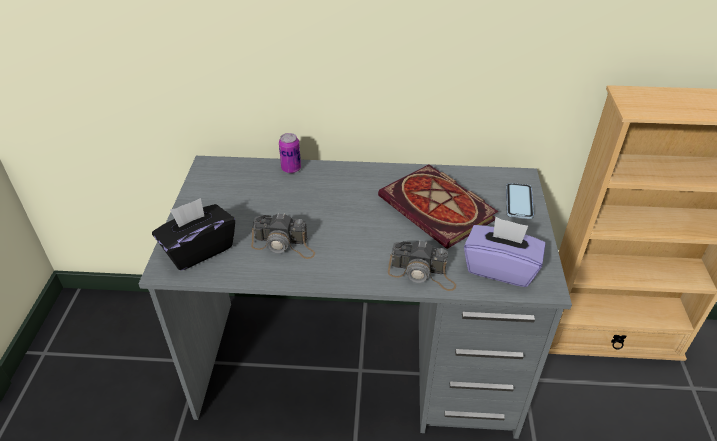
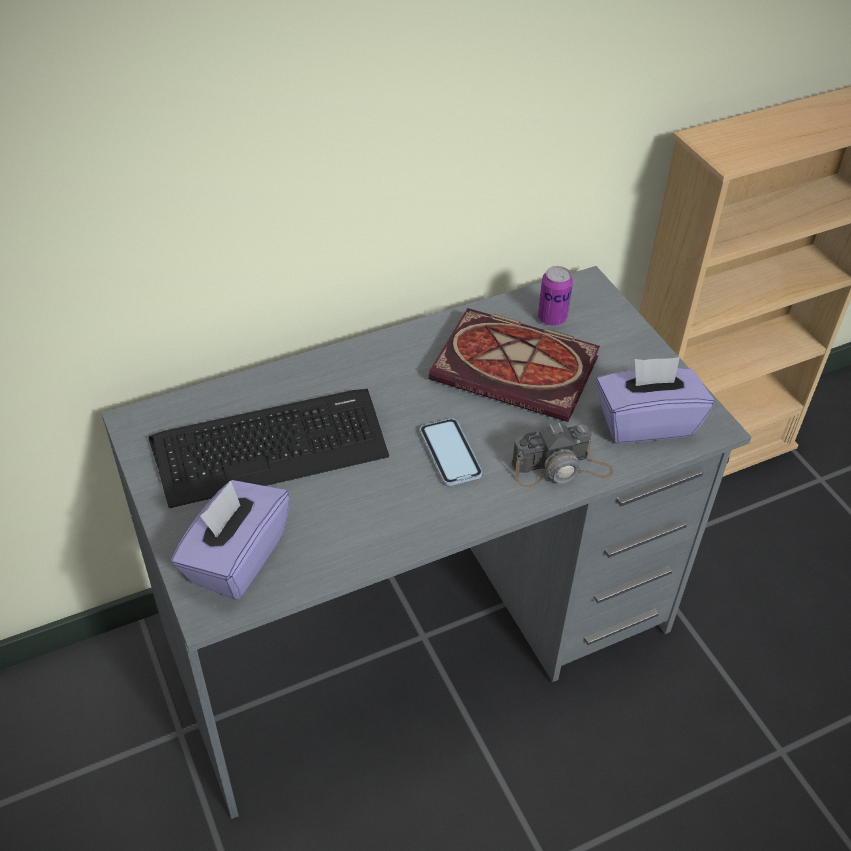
camera: 30 degrees left, 5 degrees up
(198, 249) = (236, 558): black tissue box -> purple tissue box
(263, 201) = (270, 447): none -> keyboard
(284, 245) = (354, 501): camera -> none
(291, 168) = (271, 381): can -> can (552, 318)
(519, 202) = (607, 322): phone -> phone (450, 453)

